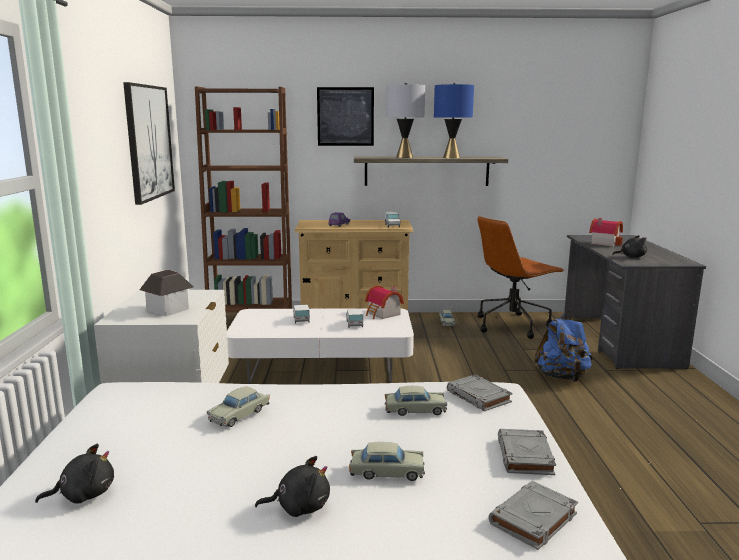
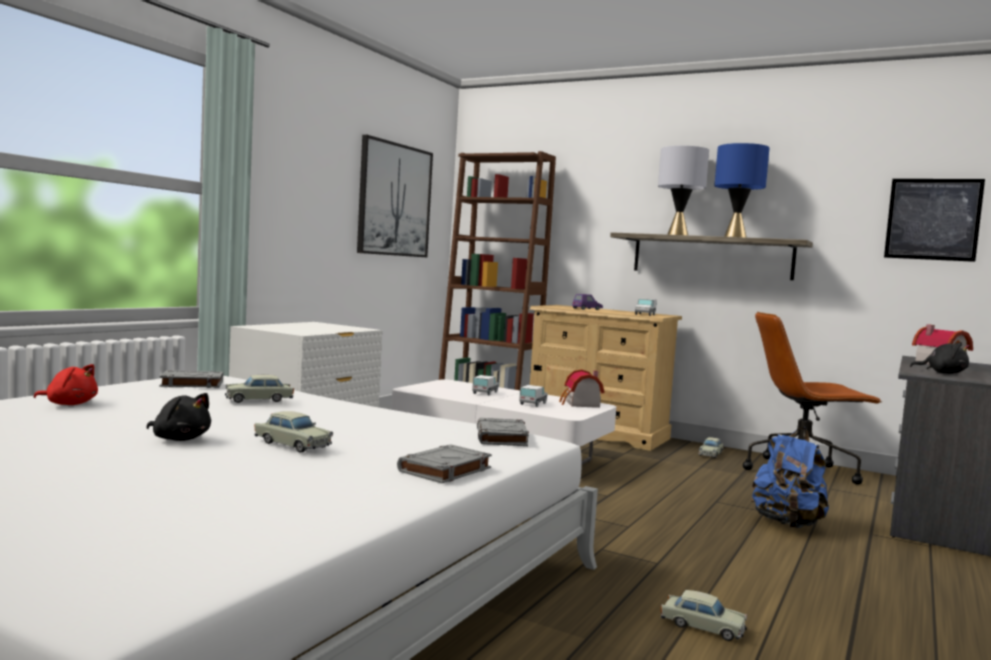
camera: 30 degrees right, 10 degrees down
(84, 495) = (69, 404): black plush toy -> red plush toy
(168, 309) = (305, 329): toy house -> none
(345, 116) = (619, 188): picture -> picture (932, 219)
(415, 410) = (415, 430): beige toy car -> beige toy car (702, 626)
(533, 519) = (346, 494): grey book -> grey book (191, 384)

